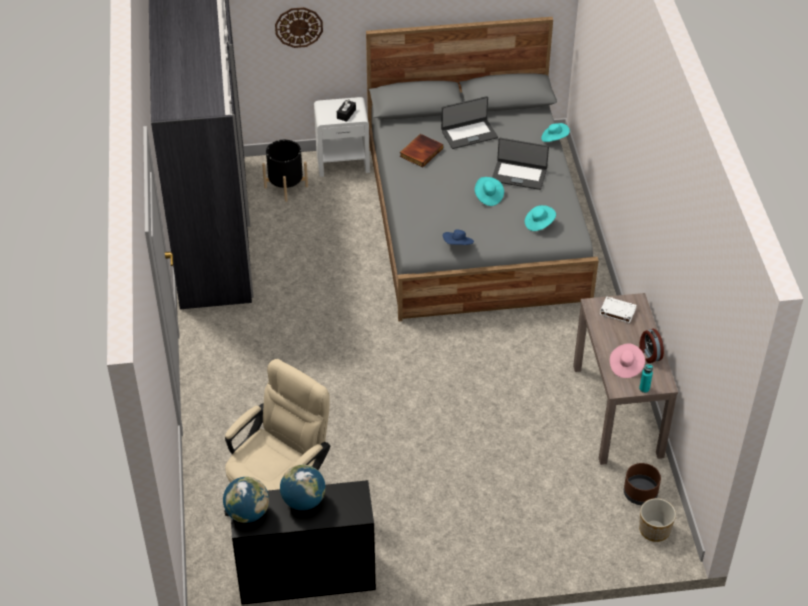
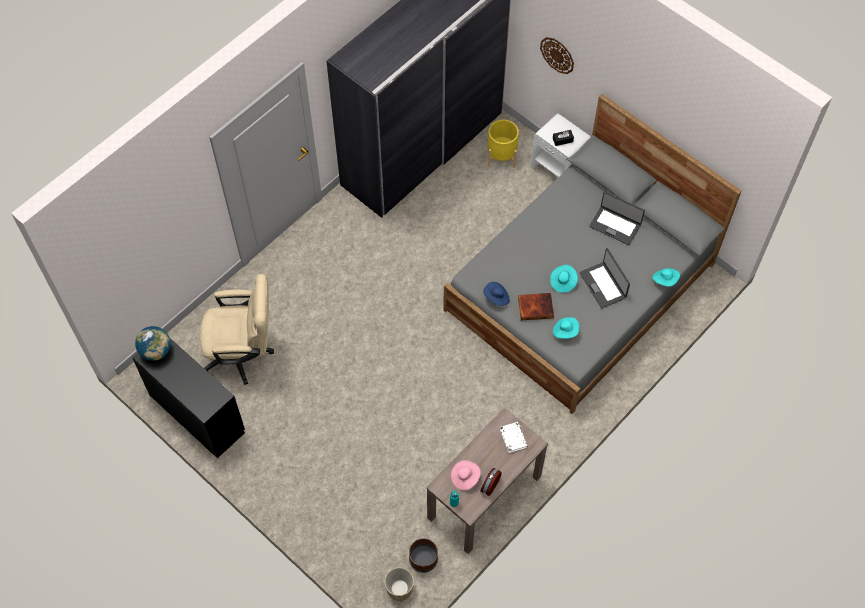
camera: 50 degrees right, 15 degrees up
(286, 187) = (501, 156): black planter -> yellow planter
(303, 501) = (189, 373): globe -> none
(420, 152) = (566, 210): book -> book (535, 307)

